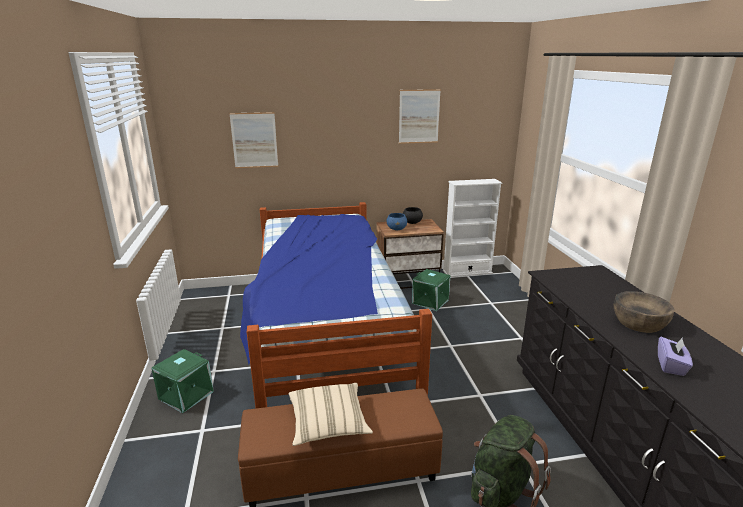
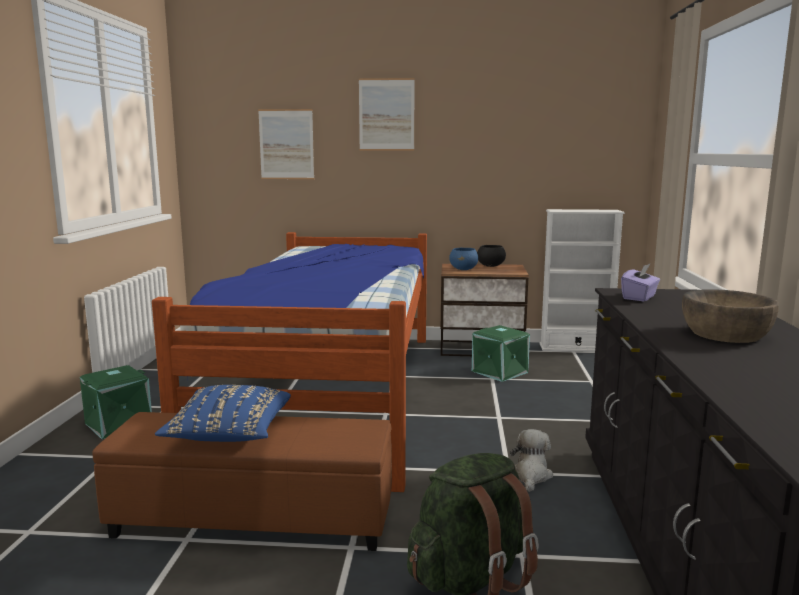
camera: 15 degrees right, 10 degrees down
(328, 424) = (229, 434): beige pillow -> blue pillow
(419, 116) = (503, 118): picture -> picture (386, 114)
(495, 395) = (531, 475): none -> plush toy
(671, 366) = (735, 370): purple tissue box -> purple tissue box (639, 297)

